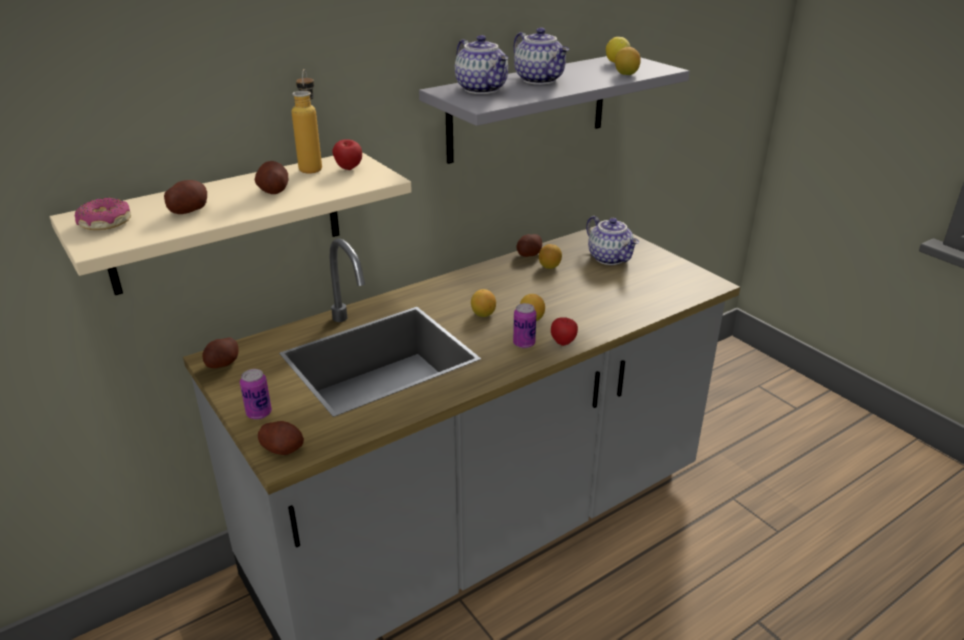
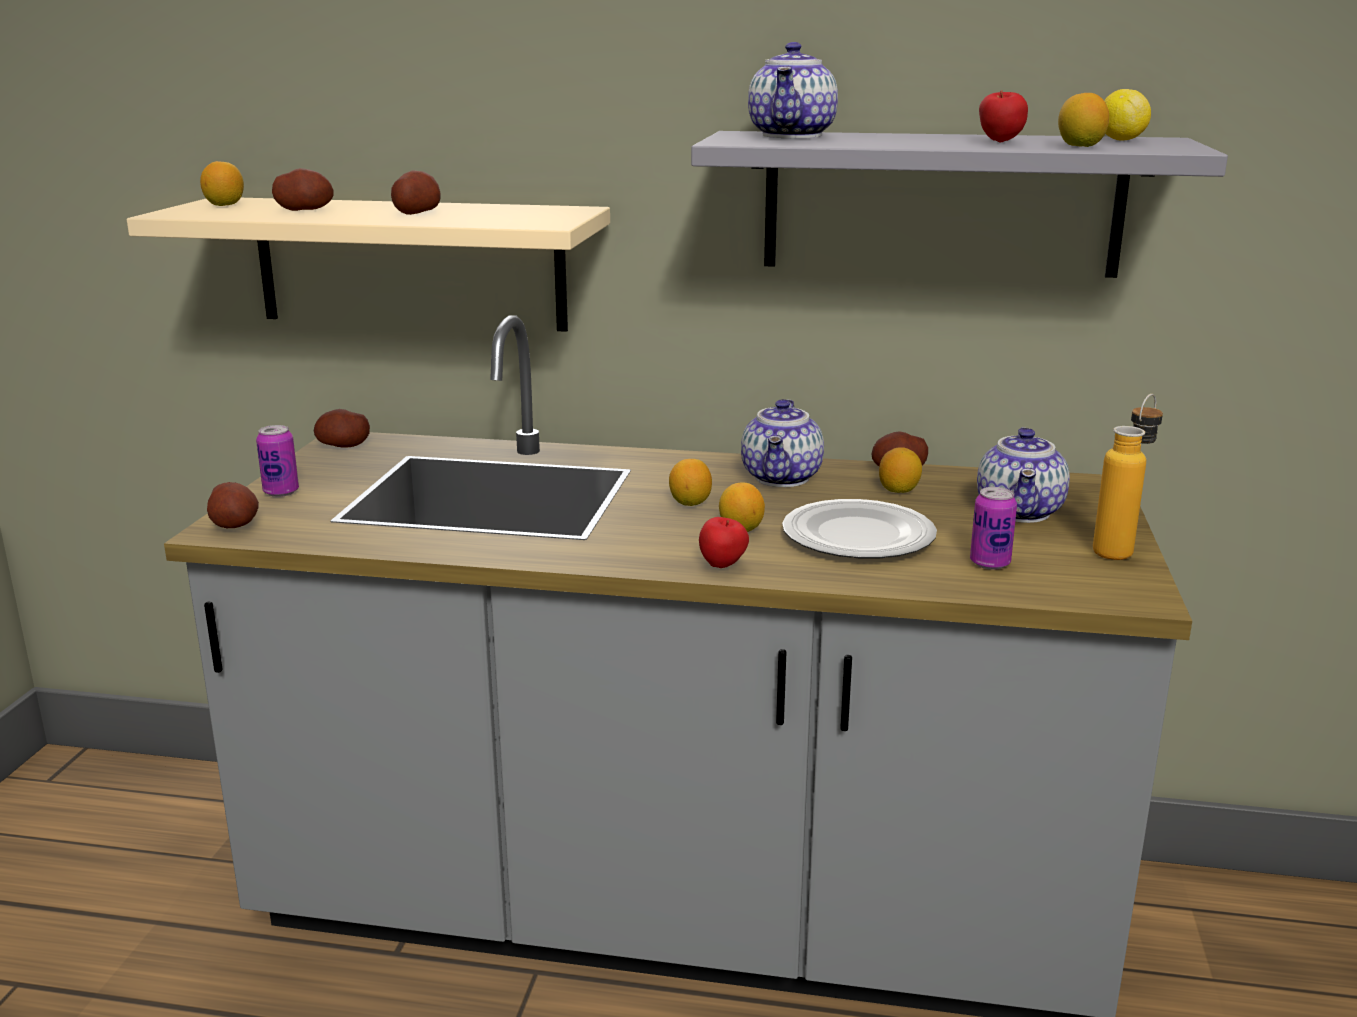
camera: 45 degrees right, 10 degrees down
(105, 223) = (224, 205): donut -> lemon
(312, 166) = (514, 207): bottle -> bottle (1120, 549)
(349, 169) = (540, 214): apple -> apple (1000, 142)
(524, 343) = (670, 547): can -> can (990, 563)
(540, 80) = (912, 138): teapot -> teapot (783, 478)
(579, 300) = (856, 536): none -> plate

